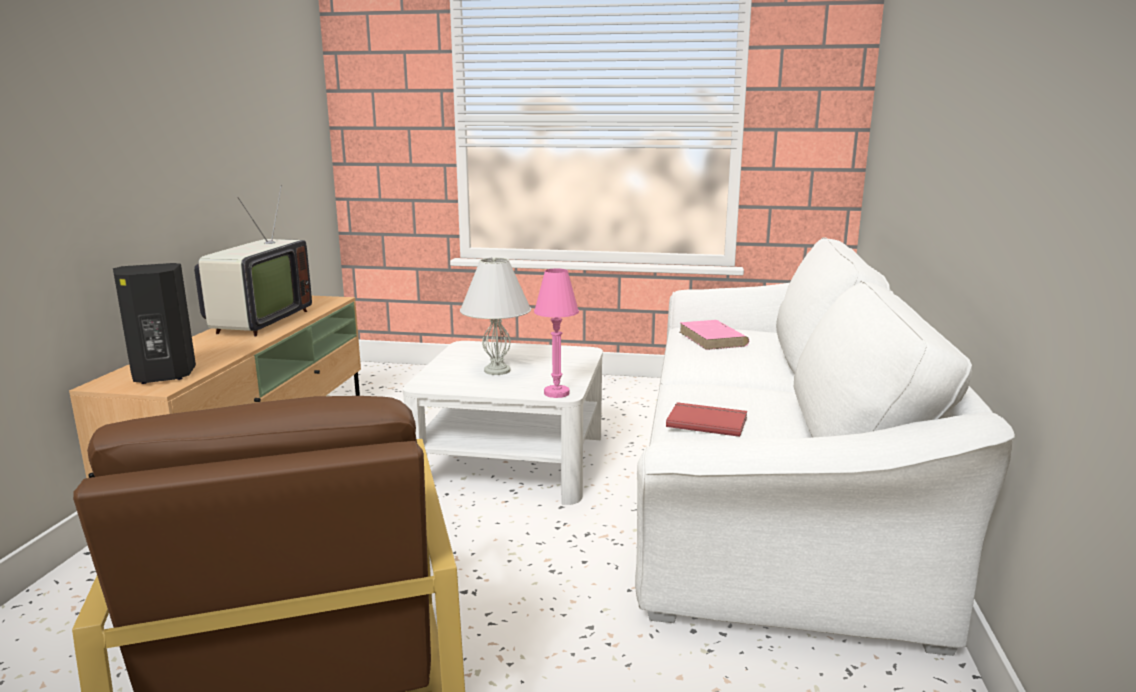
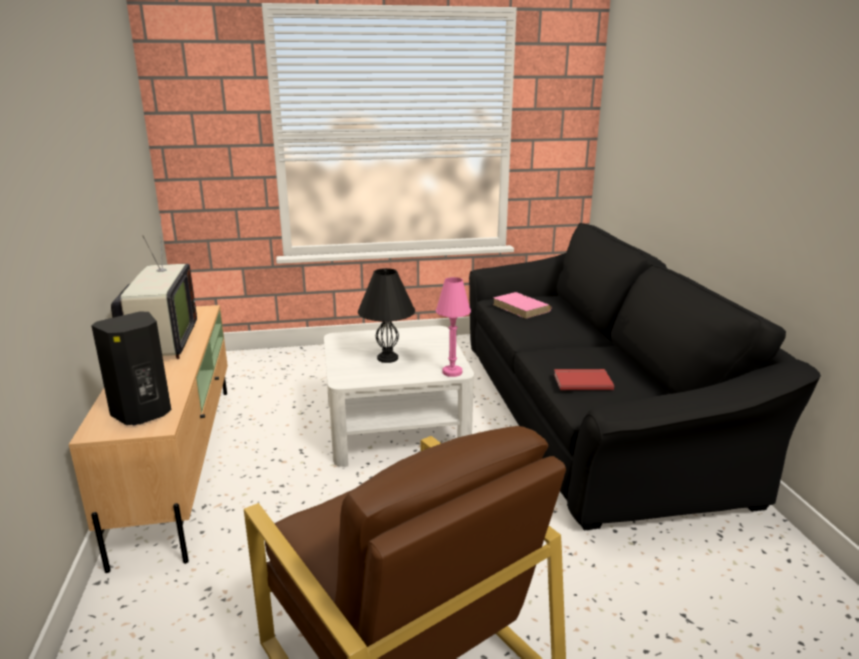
camera: 20 degrees left, 5 degrees up
(497, 370) = (387, 358): white table lamp -> black table lamp
(768, 487) = (587, 414): white sofa -> black sofa

